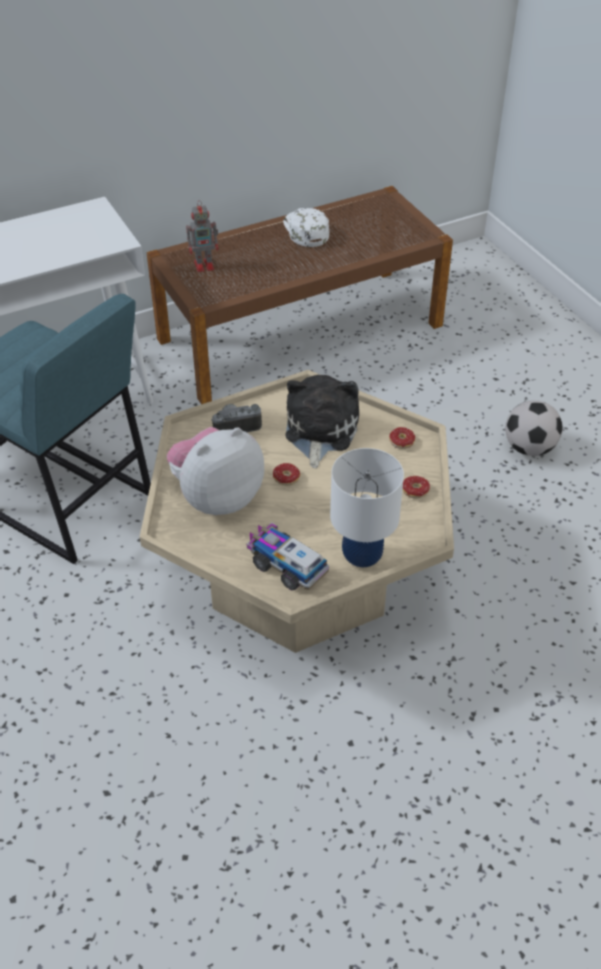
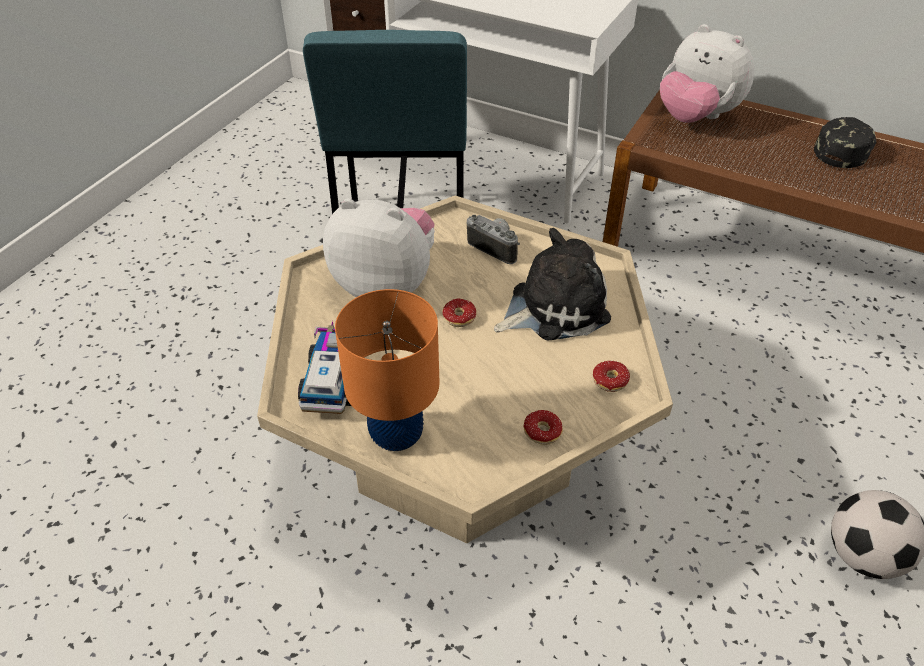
camera: 55 degrees right, 0 degrees up
(205, 265) = (696, 117): toy robot -> plush toy
(305, 231) = (843, 147): white cap -> black cap
(360, 557) = (394, 434): white table lamp -> orange table lamp

